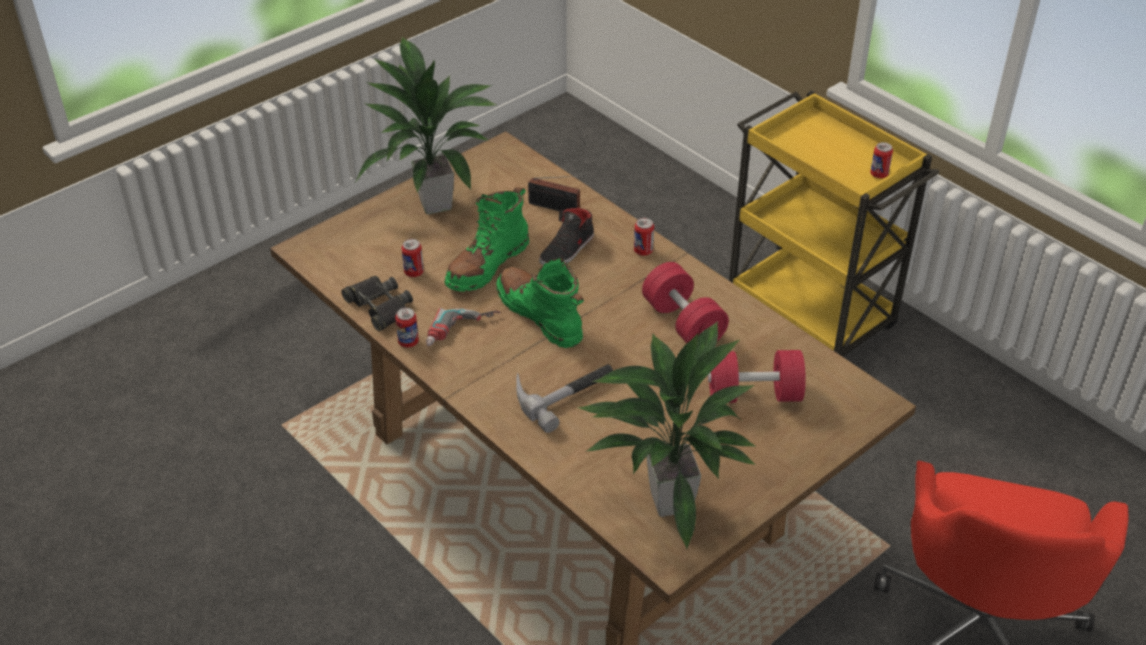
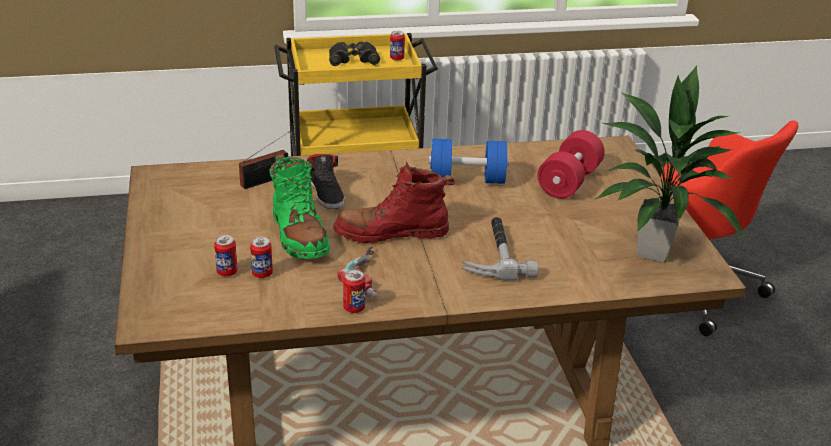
camera: 60 degrees left, 10 degrees down
(379, 306) = (287, 308): black binoculars -> black binoculars (353, 59)
(436, 203) = (181, 231): potted plant -> none
(540, 315) = (391, 233): green boot -> red boot
(643, 251) = (367, 165): can -> can (227, 272)
(683, 323) = (467, 179): red dumbbell -> blue dumbbell

